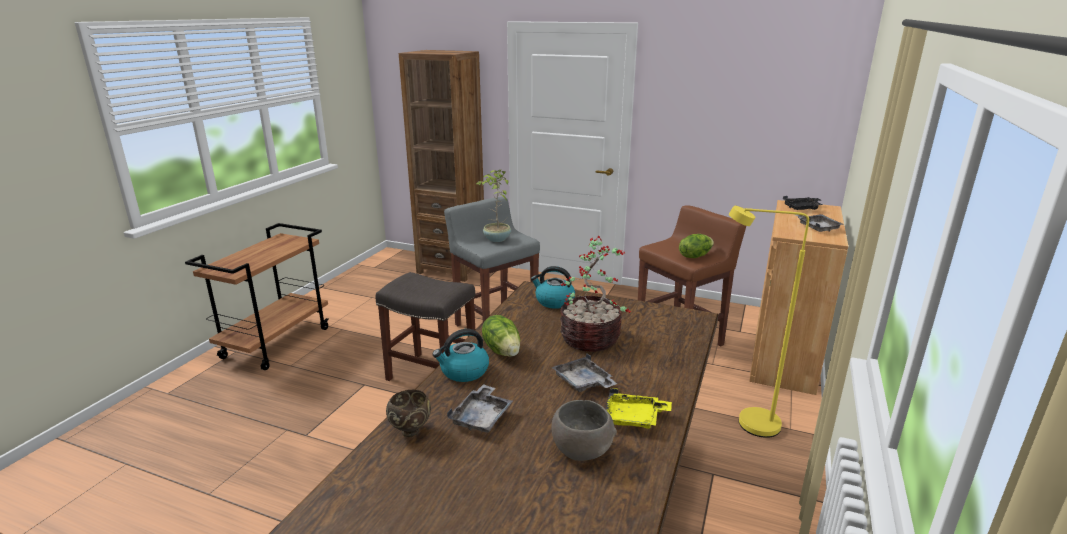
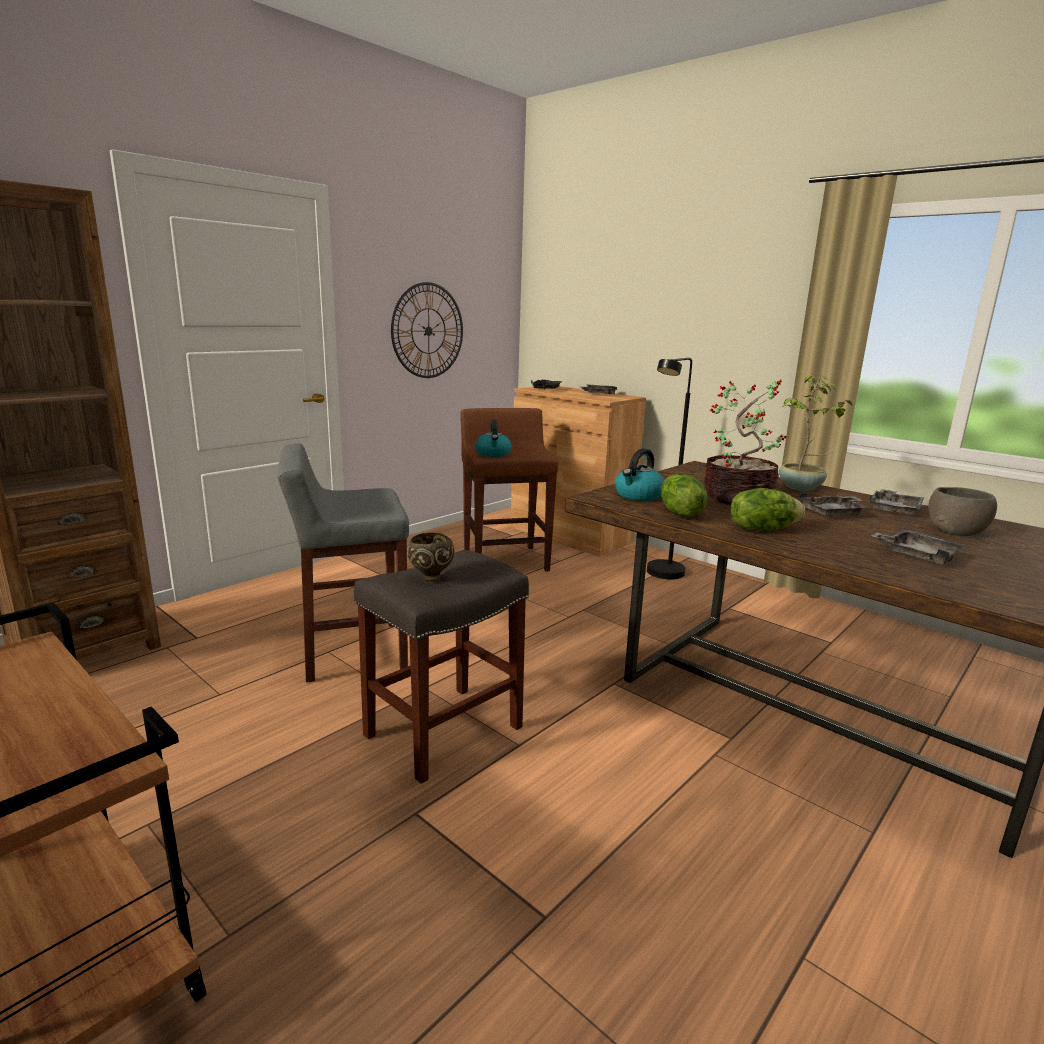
camera: 70 degrees left, 5 degrees down
(411, 431) = (964, 587): brown bowl -> brown bowl (430, 577)
(463, 371) = (816, 551): kettle -> kettle (493, 454)
(496, 239) = (355, 501): potted plant -> potted plant (801, 488)
(634, 418) = (894, 509): yellow tray -> grey tray
(694, 256) = (528, 451): lettuce -> lettuce (679, 513)
(722, 133) = (428, 331): none -> wall clock
(747, 423) = (661, 575): yellow floor lamp -> black floor lamp

